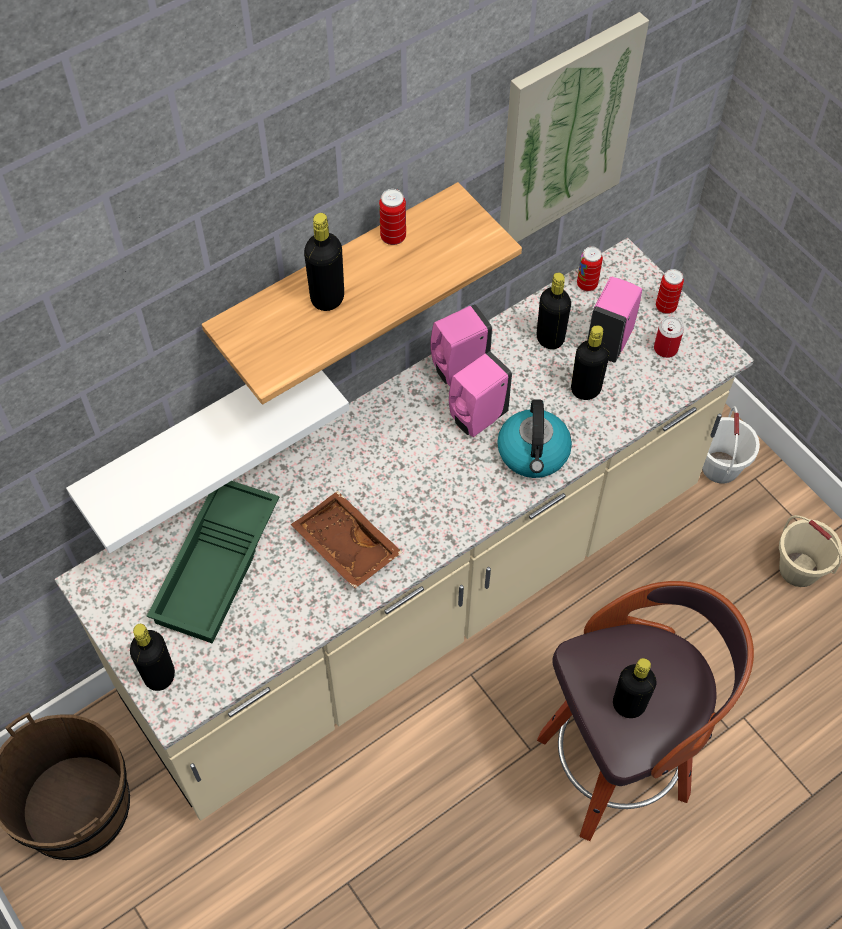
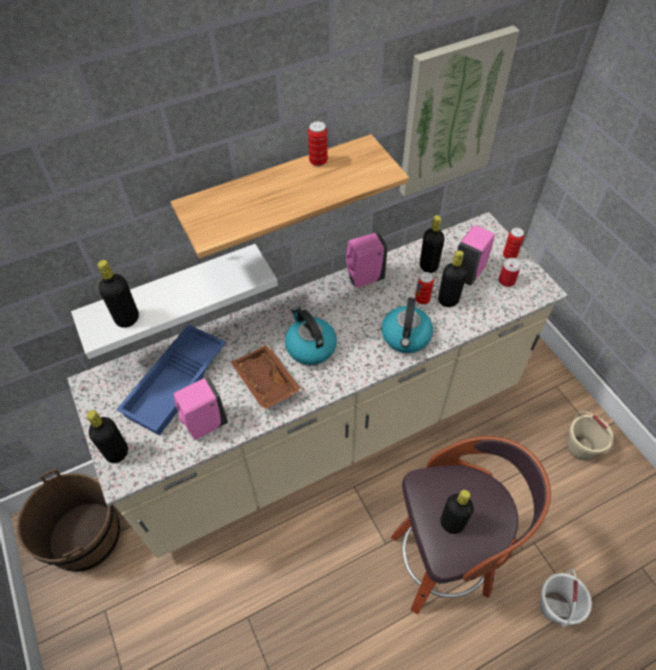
camera: 10 degrees right, 5 degrees down
(219, 567) = (177, 384): green tray -> blue tray
(327, 298) = (262, 194): black bottle -> black bottle (127, 319)
(399, 485) = (310, 346): none -> kettle
(476, 418) = (370, 310): pink soap dispenser -> pink soap dispenser (204, 424)
(587, 284) = (458, 236): can -> can (422, 299)
(720, 467) = (534, 376): white bucket -> white bucket (555, 607)

